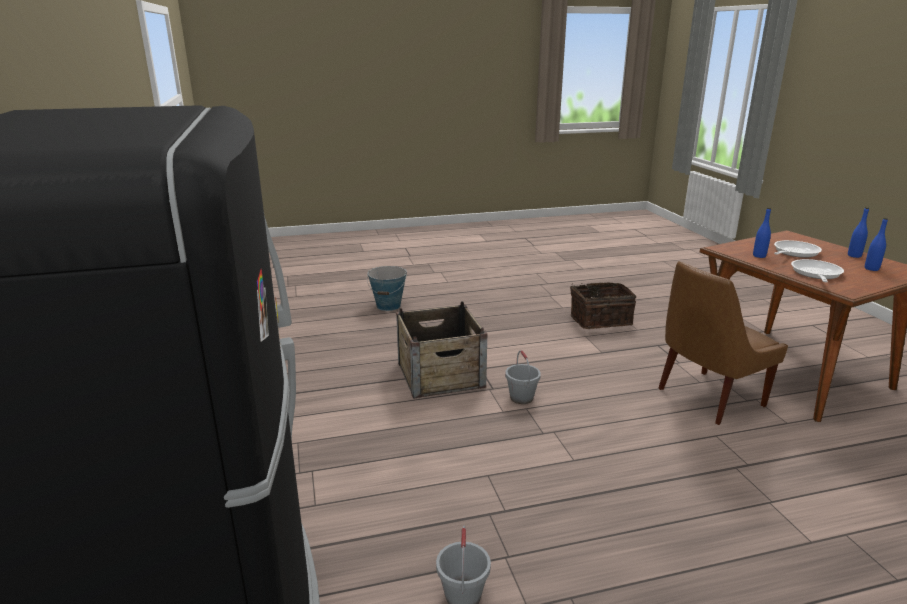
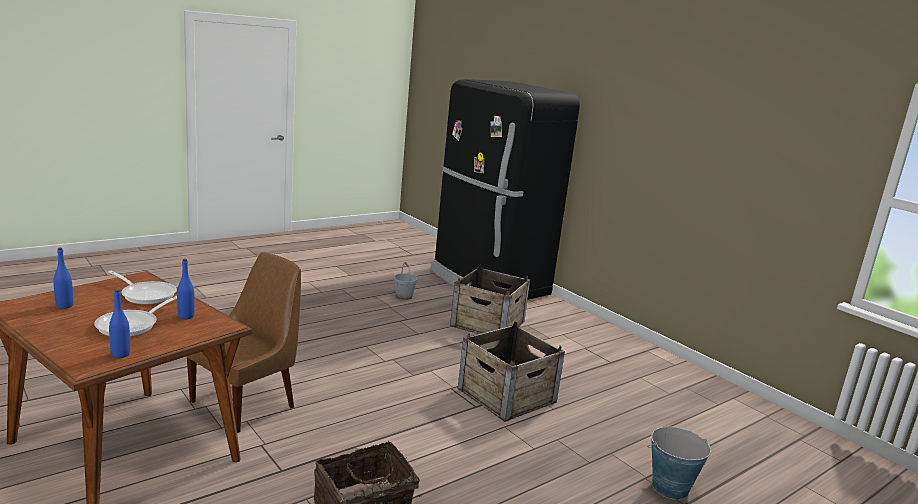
camera: 155 degrees right, 5 degrees down
(360, 484) = (488, 324): none -> crate
(521, 398) = (421, 383): grey bucket -> none
(815, 274) = (146, 295): frying pan -> frying pan turned 60 degrees counterclockwise
(854, 256) = (51, 326): blue bottle -> blue bottle (120, 354)

